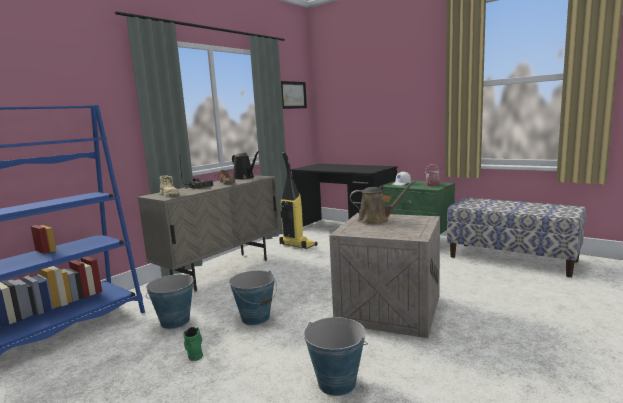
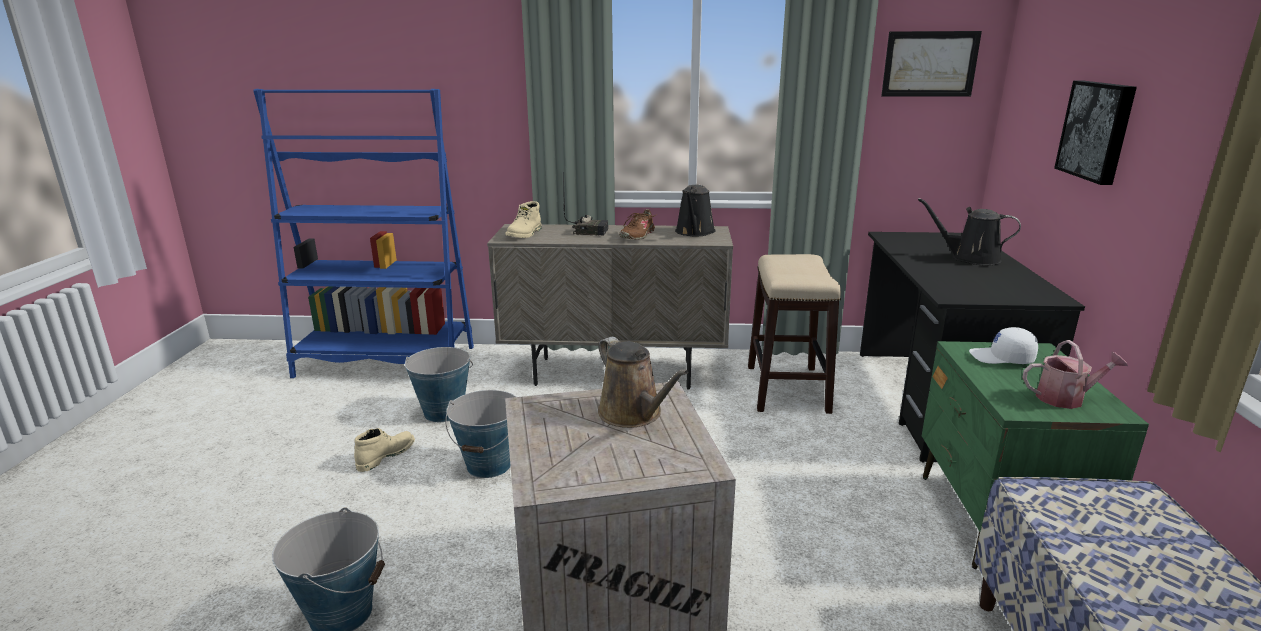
camera: 55 degrees right, 10 degrees up
(193, 348) = (385, 455): green boot -> beige boot
(297, 245) = (787, 388): vacuum cleaner -> stool
(341, 166) = (970, 258): none -> black watering can
(378, 108) = (1097, 131): none -> picture

